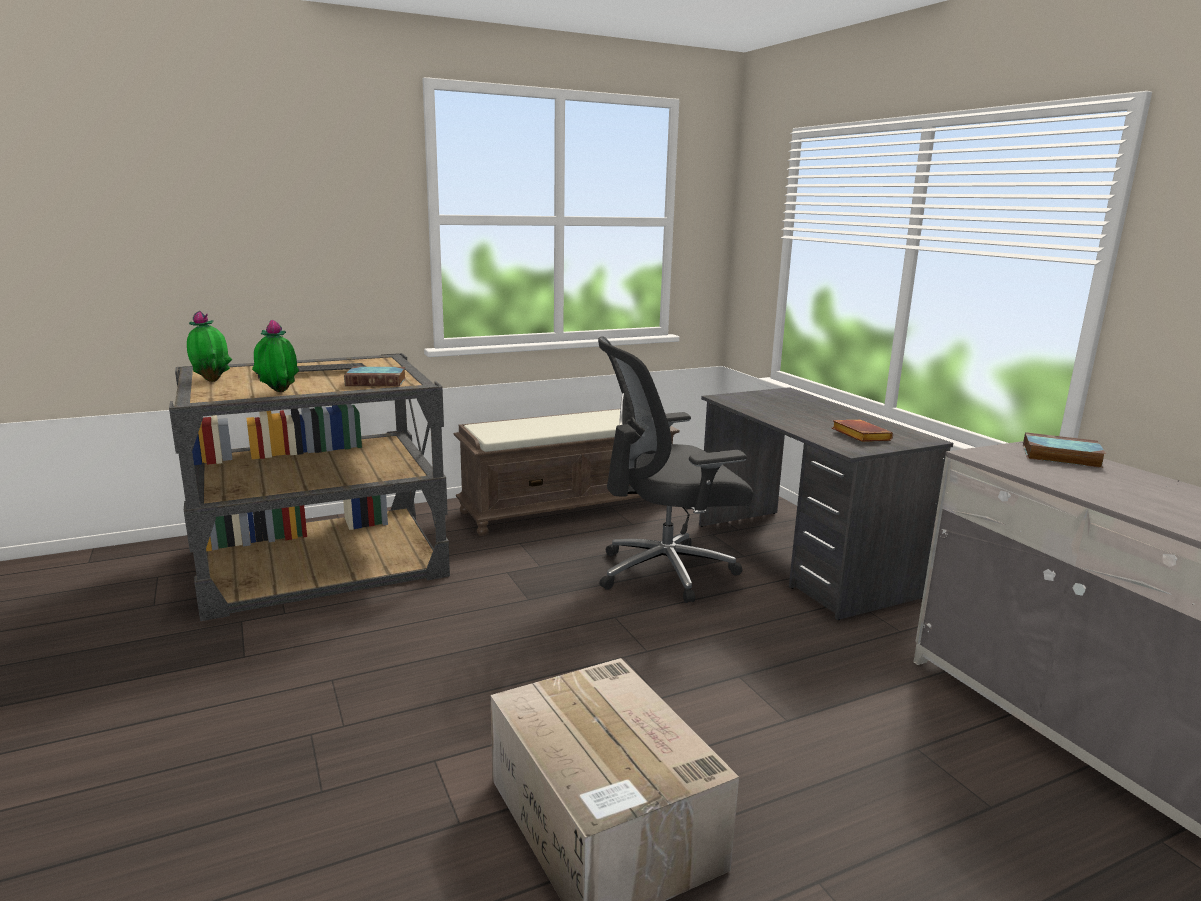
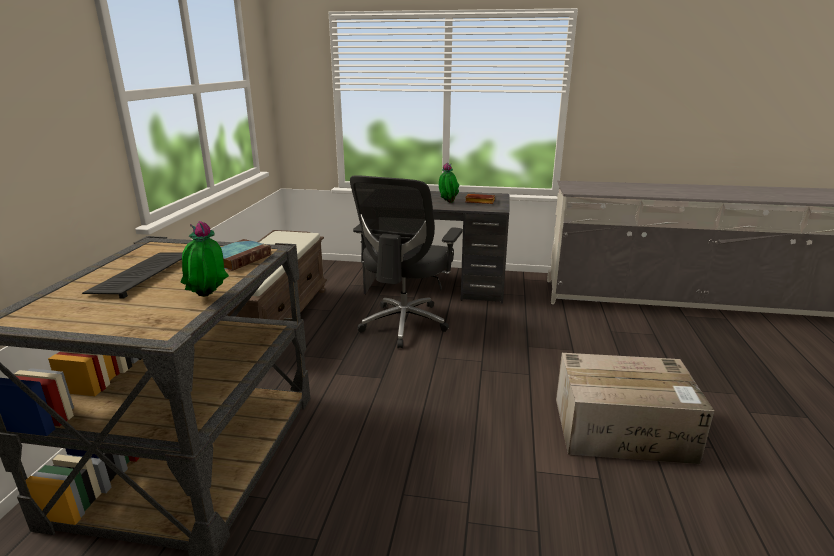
camera: 55 degrees left, 5 degrees up
(212, 380) = (78, 320): potted plant -> potted plant (447, 202)
(1059, 456) = (585, 184): book -> none

